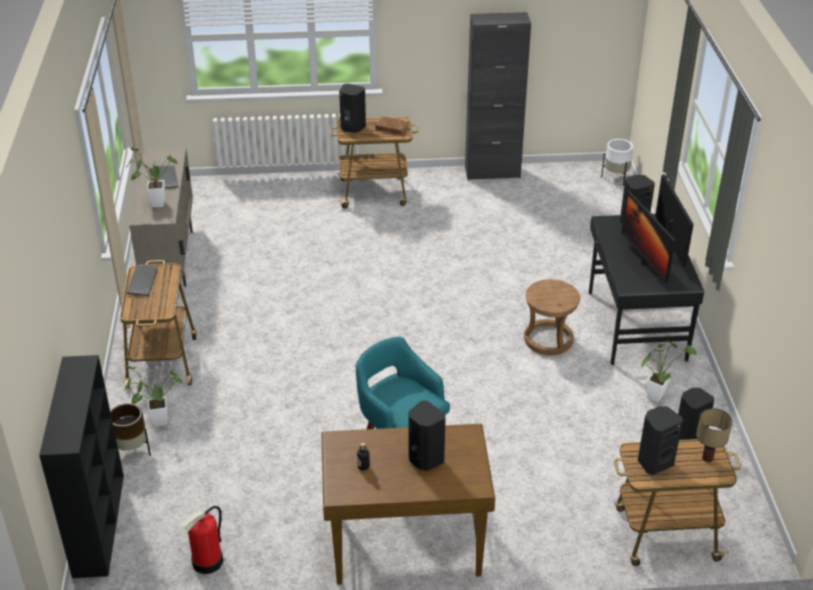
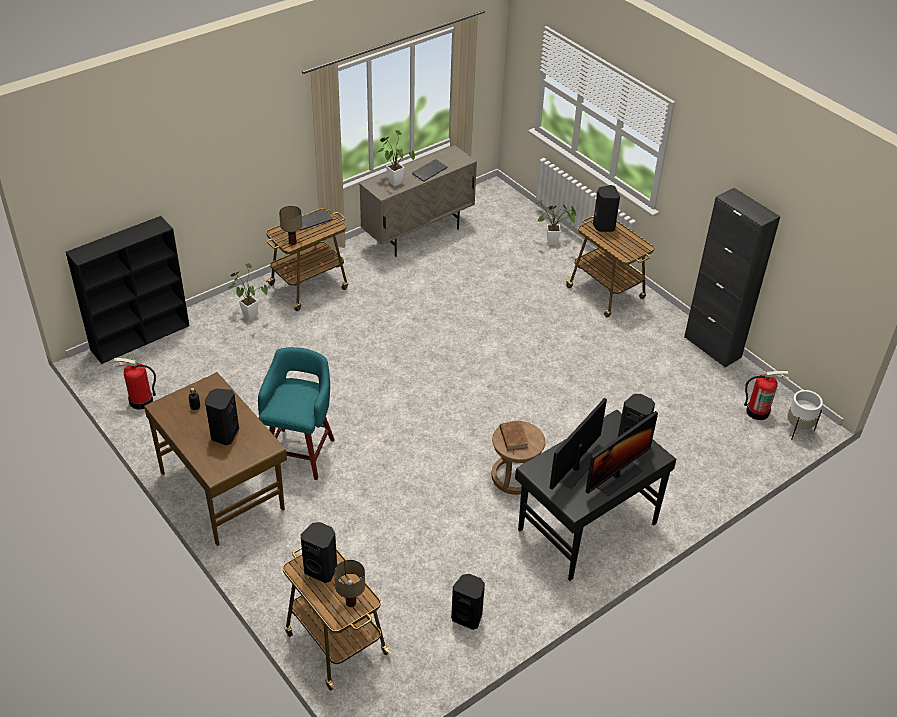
camera: 55 degrees right, 5 degrees up
(132, 451) = (213, 318): brown planter -> none
(161, 308) = (292, 242): none -> table lamp
(392, 127) = (628, 246): brown book -> brown book (513, 438)
(581, 186) = (757, 411): none -> fire extinguisher
(657, 394) = (505, 575): potted plant -> potted plant (555, 242)

